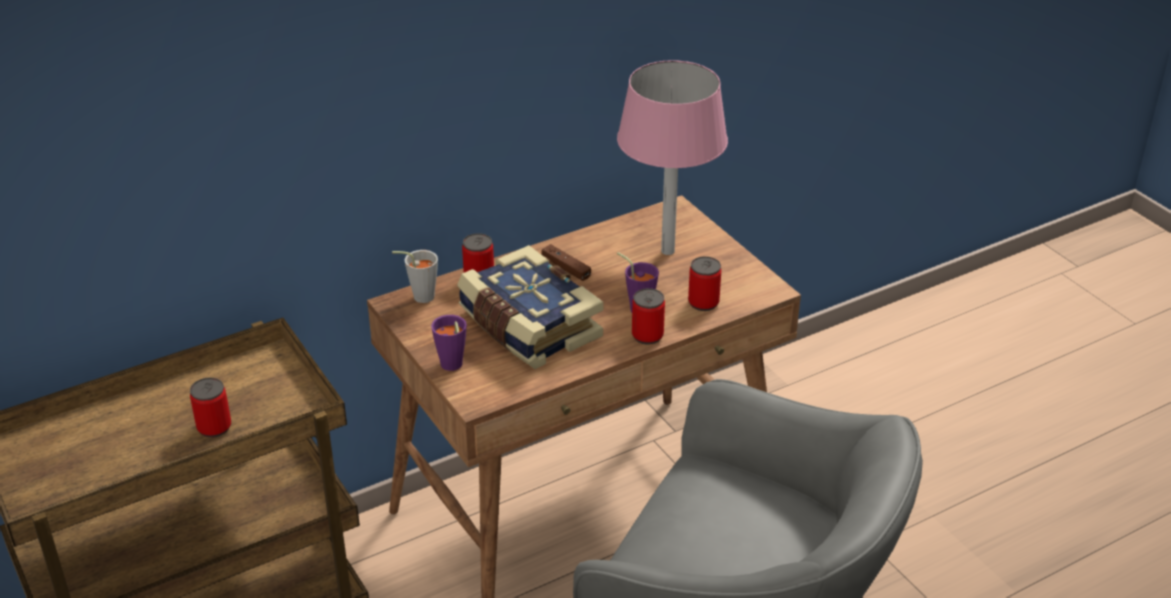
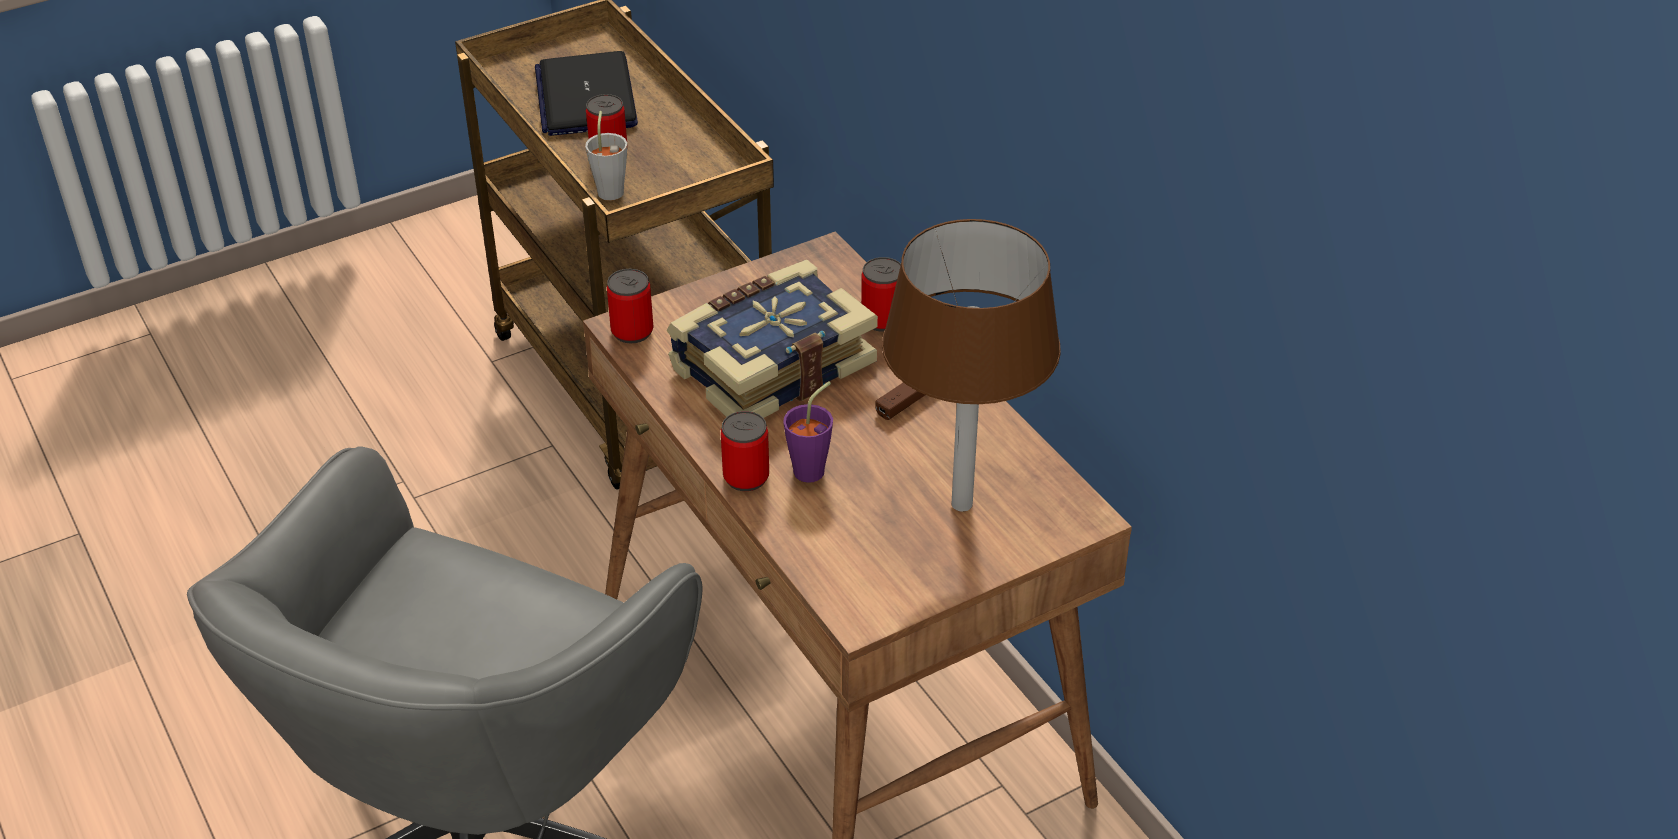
camera: 90 degrees right, 5 degrees up
(114, 447) = (586, 97): none -> laptop
(419, 296) = (840, 271): grey cup -> grey cup (611, 189)
(452, 367) = (689, 305): purple cup -> none
(668, 251) = (962, 504): pink table lamp -> brown table lamp
(703, 302) = (825, 538): can -> can (632, 331)

